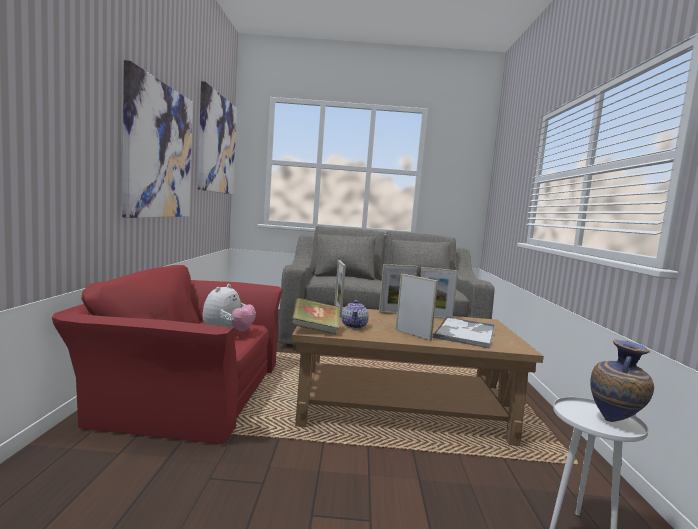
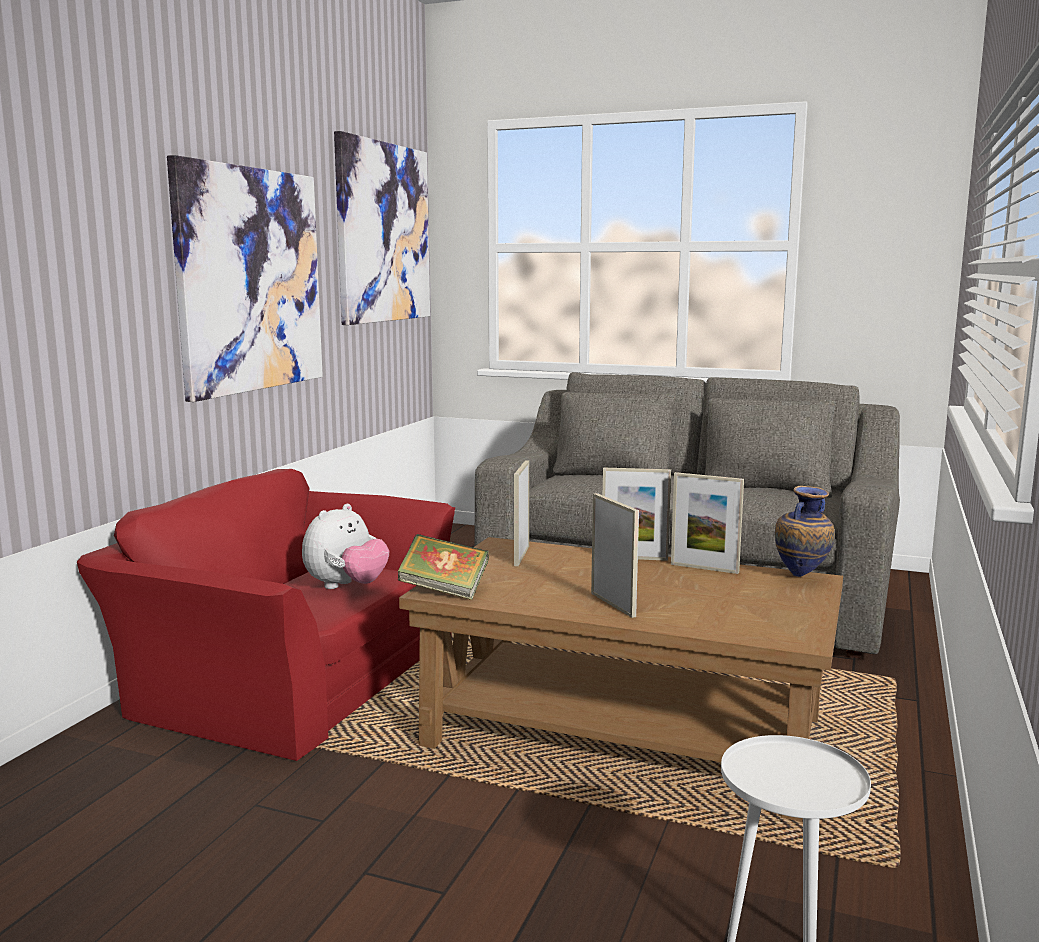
camera: 20 degrees right, 5 degrees up
(354, 326) = (523, 584): teapot -> none
(465, 332) = (727, 603): tray -> none
(615, 423) = (818, 786): vase -> vase (801, 578)

